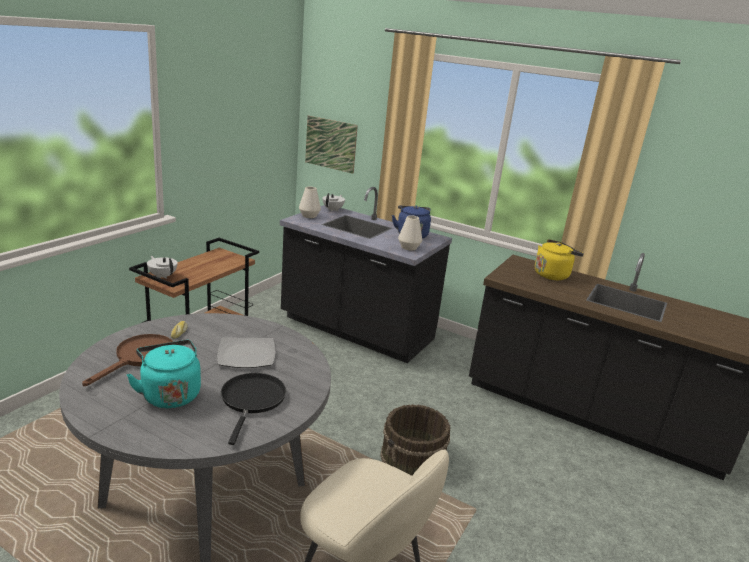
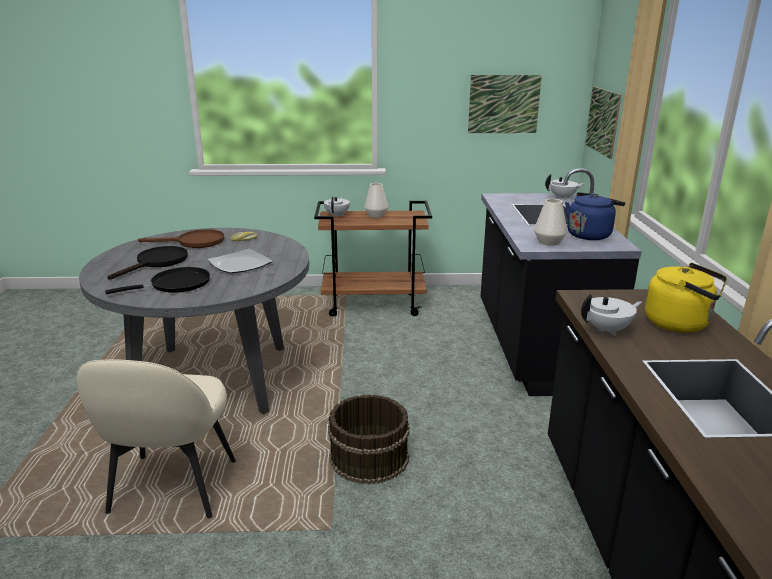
camera: 60 degrees right, 0 degrees up
(170, 394) = (157, 262): turquoise kettle -> black frying pan
(252, 136) = (504, 104): none -> picture
(309, 216) = (520, 196): white vase -> white vase (376, 215)
(547, 291) = (607, 330): none -> white teapot

